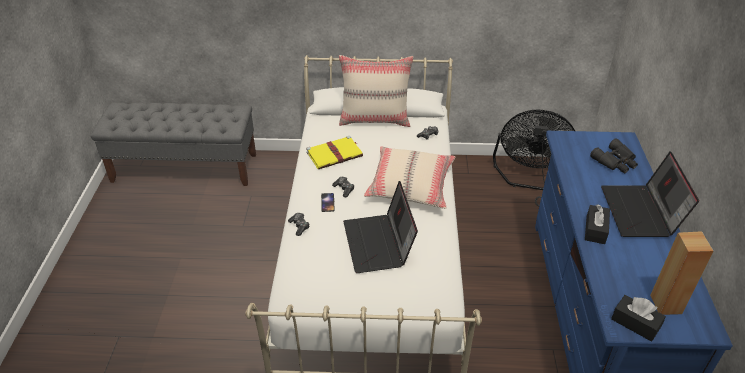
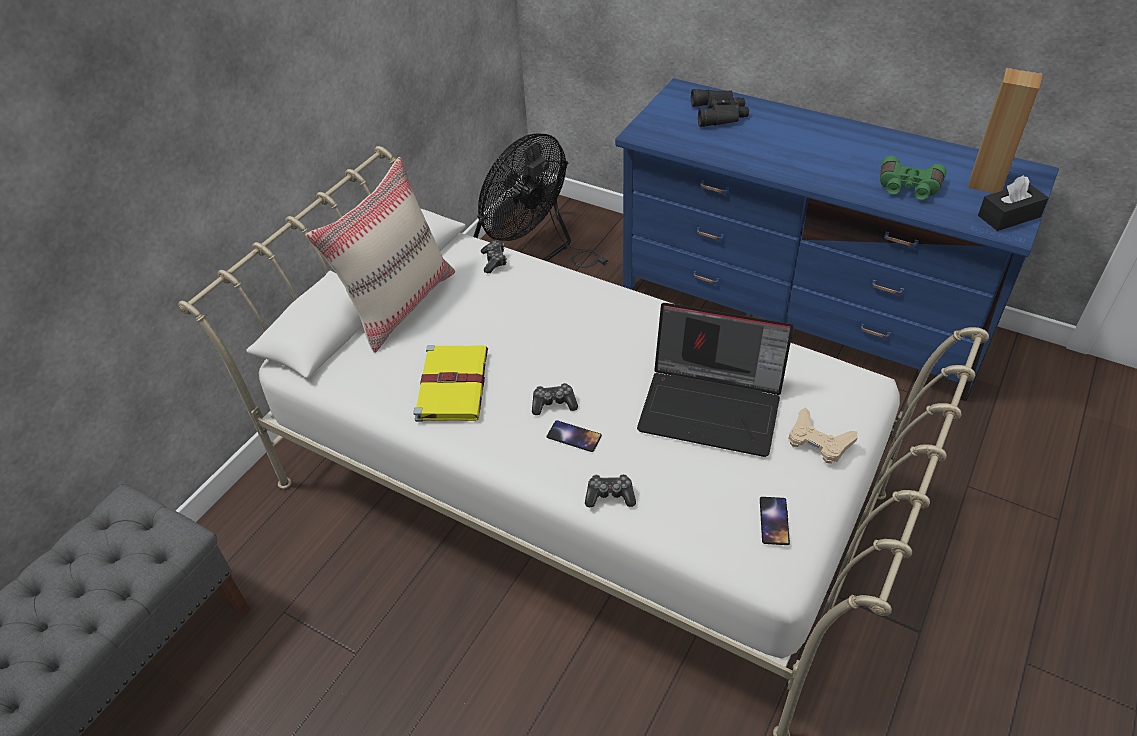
camera: 60 degrees left, 5 degrees up
(316, 288) = (774, 521): none -> phone
(381, 292) = (818, 441): none -> beige game controller
(410, 185) = (599, 323): beige pillow -> none
(595, 230) = (838, 180): black tissue box -> none
(618, 264) = (908, 188): none -> green binoculars
(641, 212) = (825, 135): laptop -> none

